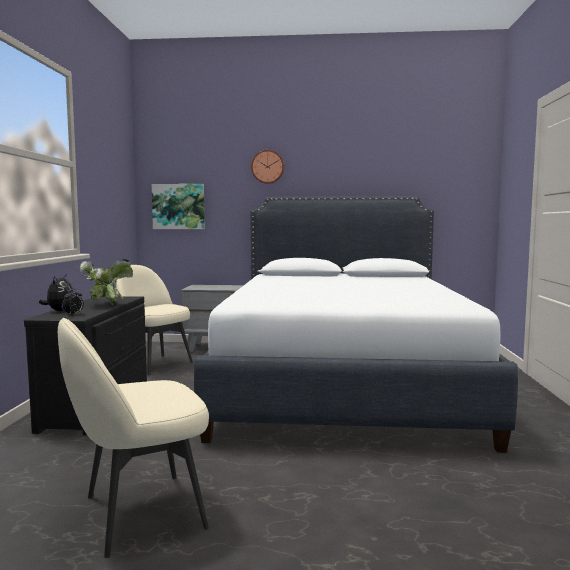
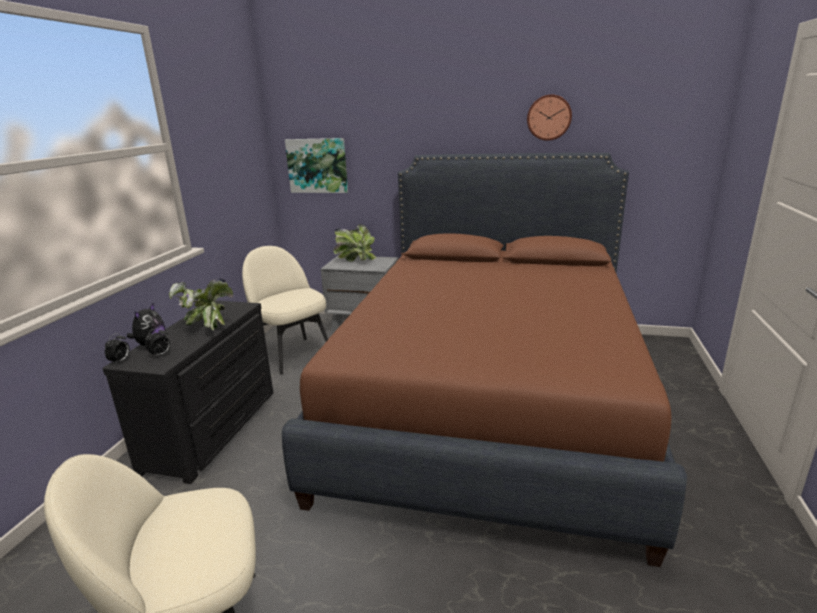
camera: 10 degrees right, 15 degrees up
(38, 316) = (120, 361): none -> alarm clock
(210, 286) = (355, 260): none -> potted plant
(267, 167) = (418, 115): wall clock -> wall clock (549, 117)
(343, 382) = (490, 400): white bed -> brown bed

